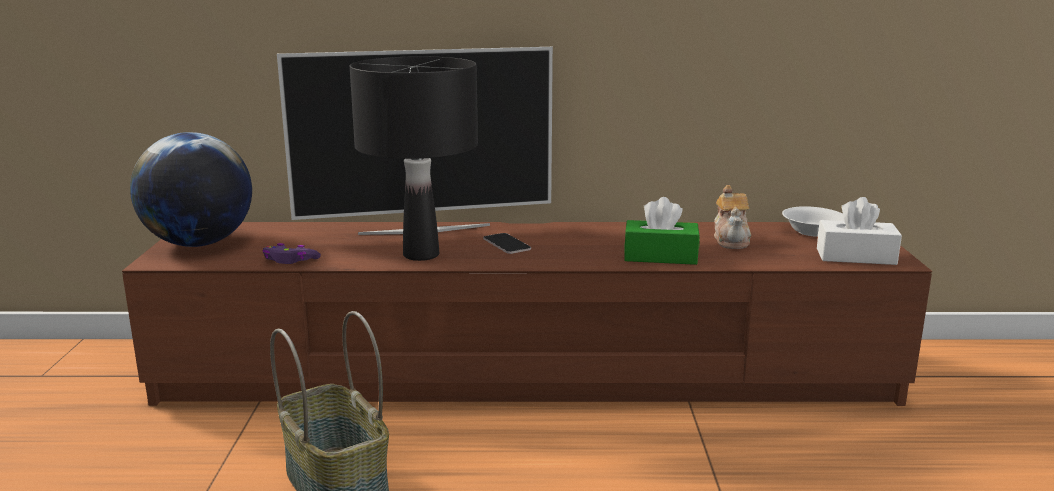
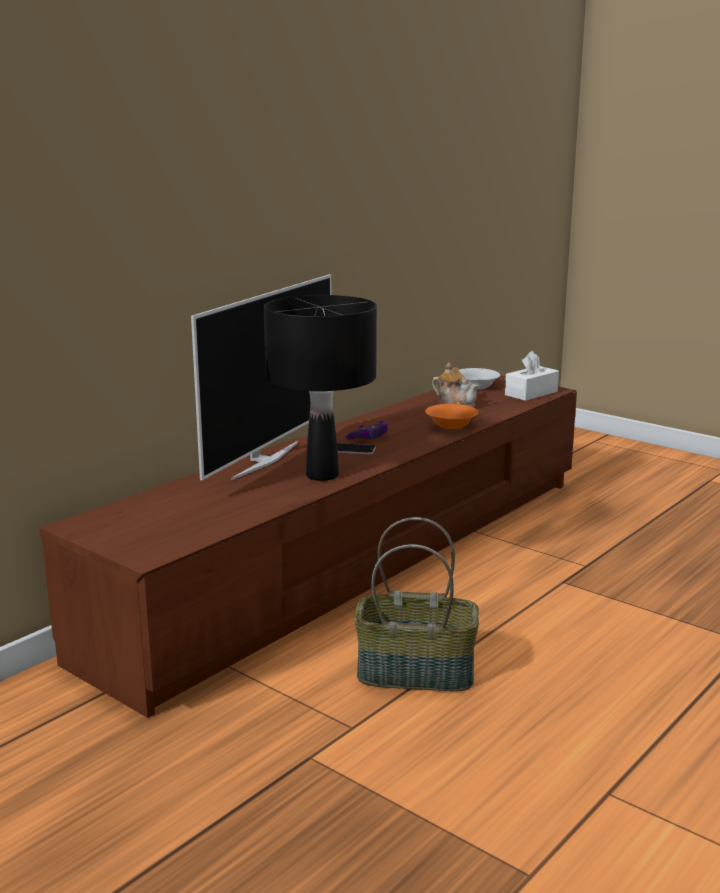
camera: 50 degrees left, 0 degrees up
(199, 243) = (129, 533): globe -> none
(290, 261) = (250, 513): purple game controller -> purple game controller (369, 437)
(660, 256) = (451, 425): green tissue box -> orange bowl

